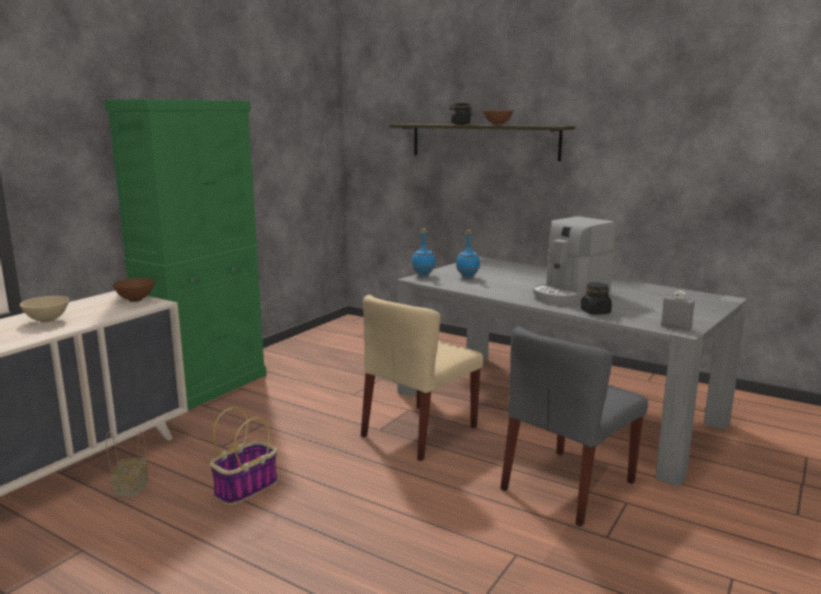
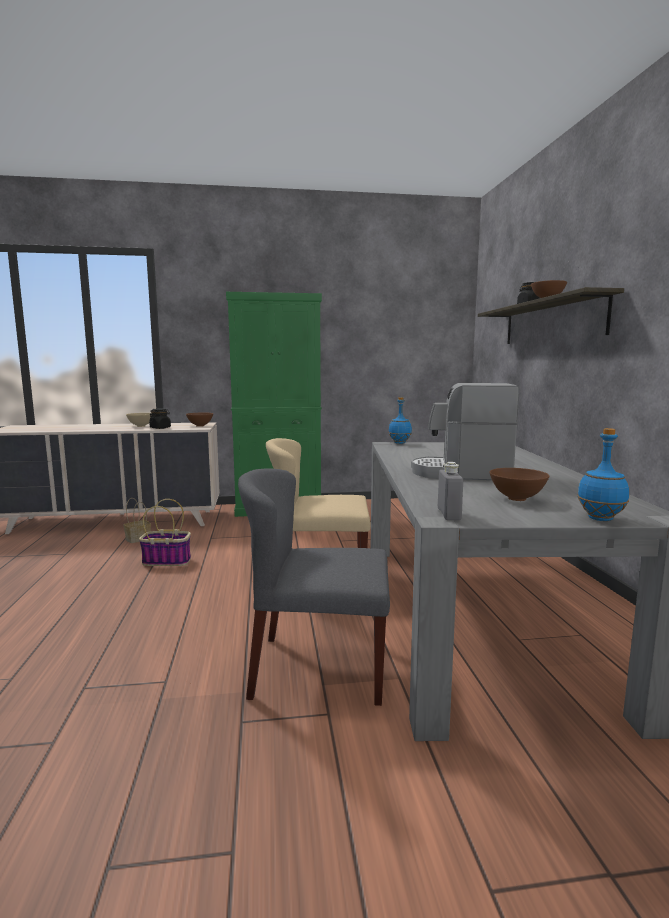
camera: 50 degrees right, 5 degrees down
(467, 277) = (429, 449): blue bottle -> blue bottle (600, 519)
(595, 312) = (424, 486): black jar -> black jar (160, 428)
(656, 306) = (517, 499): none -> brown bowl

